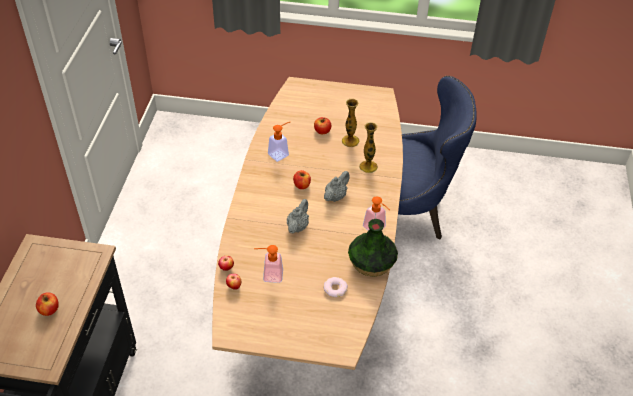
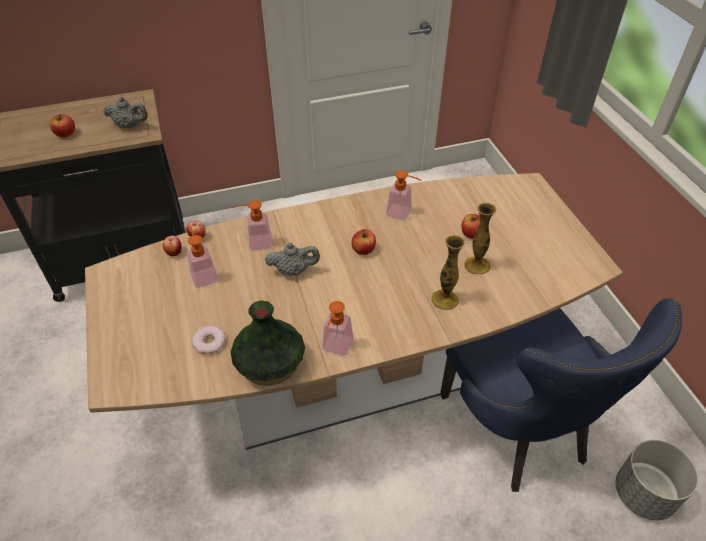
camera: 65 degrees right, 0 degrees up
(256, 238) = (255, 243): none -> soap dispenser
(335, 196) = (367, 287): grey teapot -> grey teapot (130, 126)
(469, 185) = (643, 493): none -> grey planter

